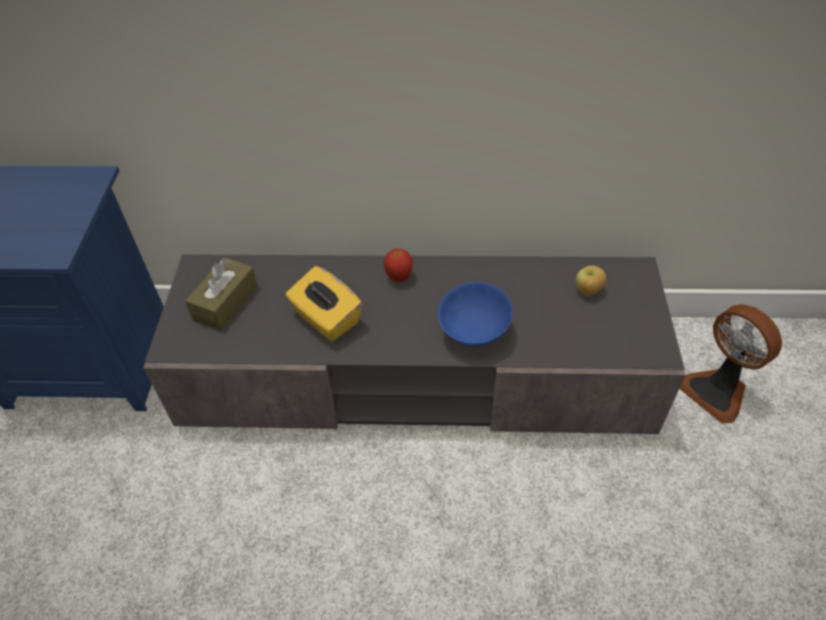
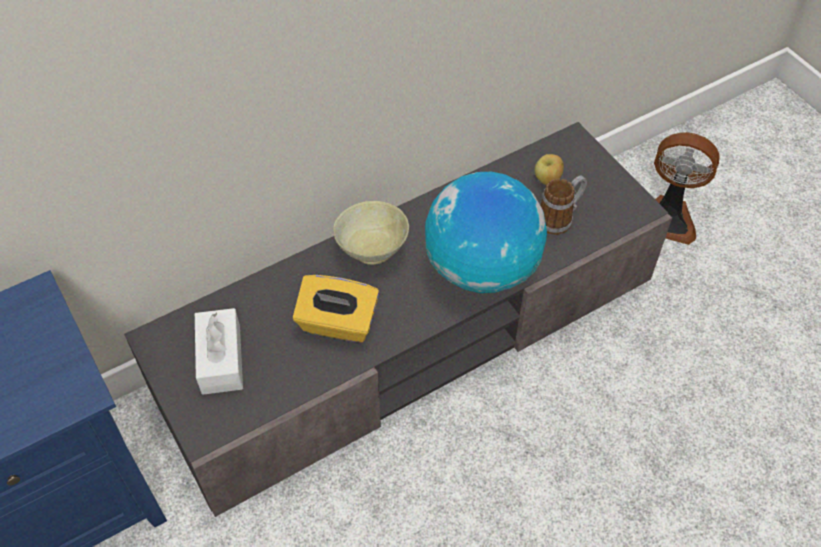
camera: 35 degrees left, 5 degrees up
(225, 302) = (221, 359): brown tissue box -> white tissue box
(399, 278) = (373, 248): apple -> beige bowl
(472, 333) = (481, 268): blue bowl -> globe
(574, 326) = (559, 218): none -> mug

